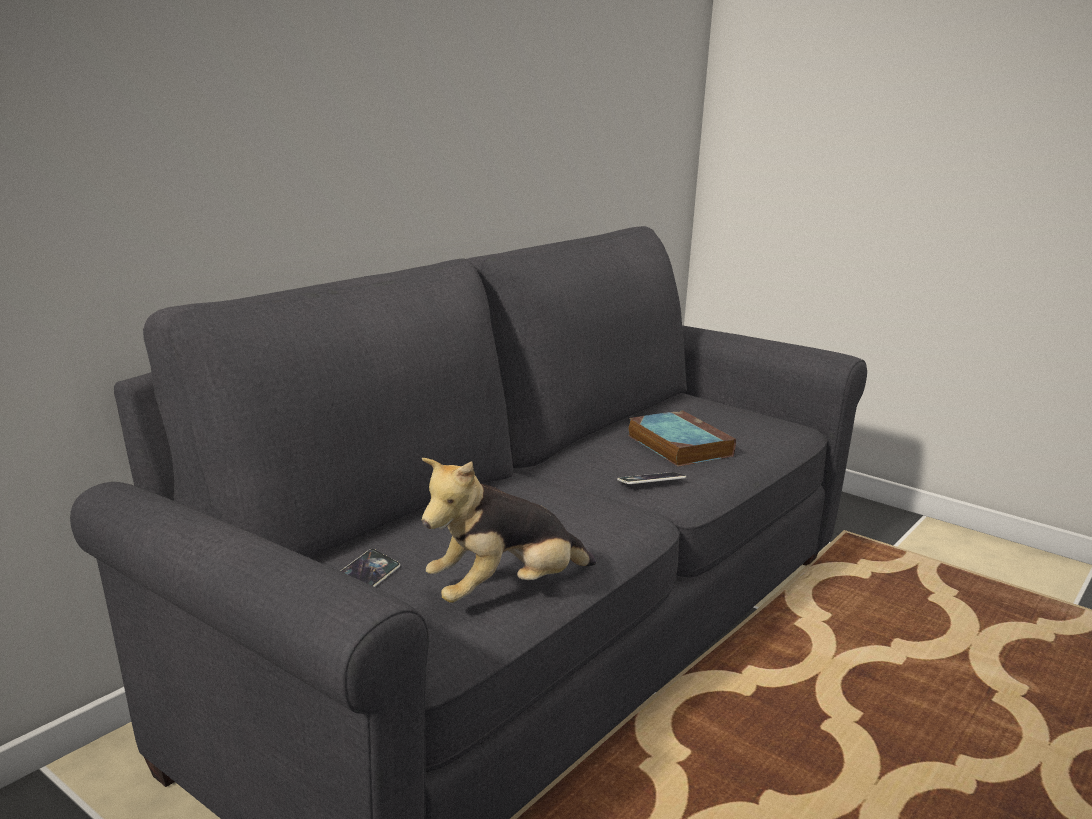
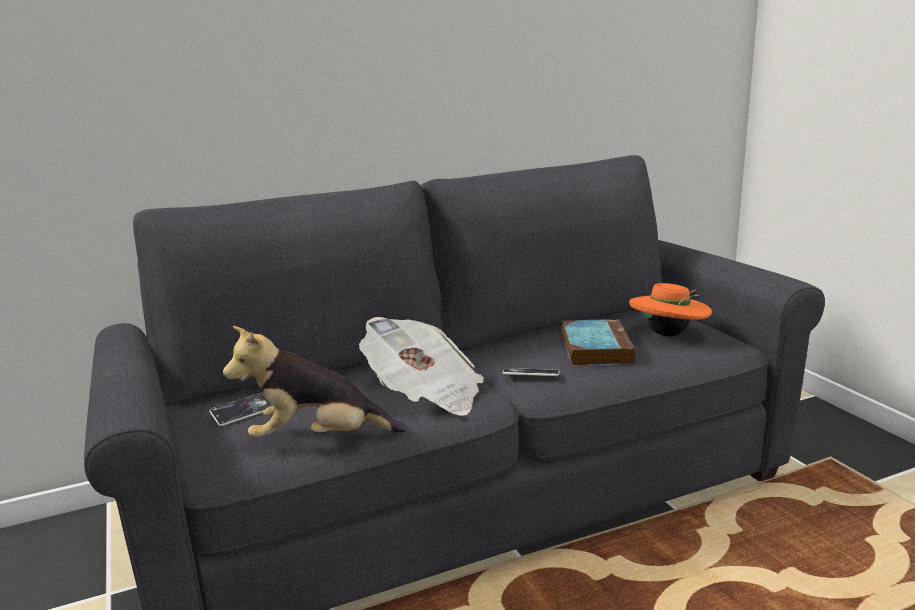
camera: 30 degrees right, 0 degrees up
(565, 519) = (425, 394): none -> newspaper
(727, 422) = (668, 335): none -> orange hat

